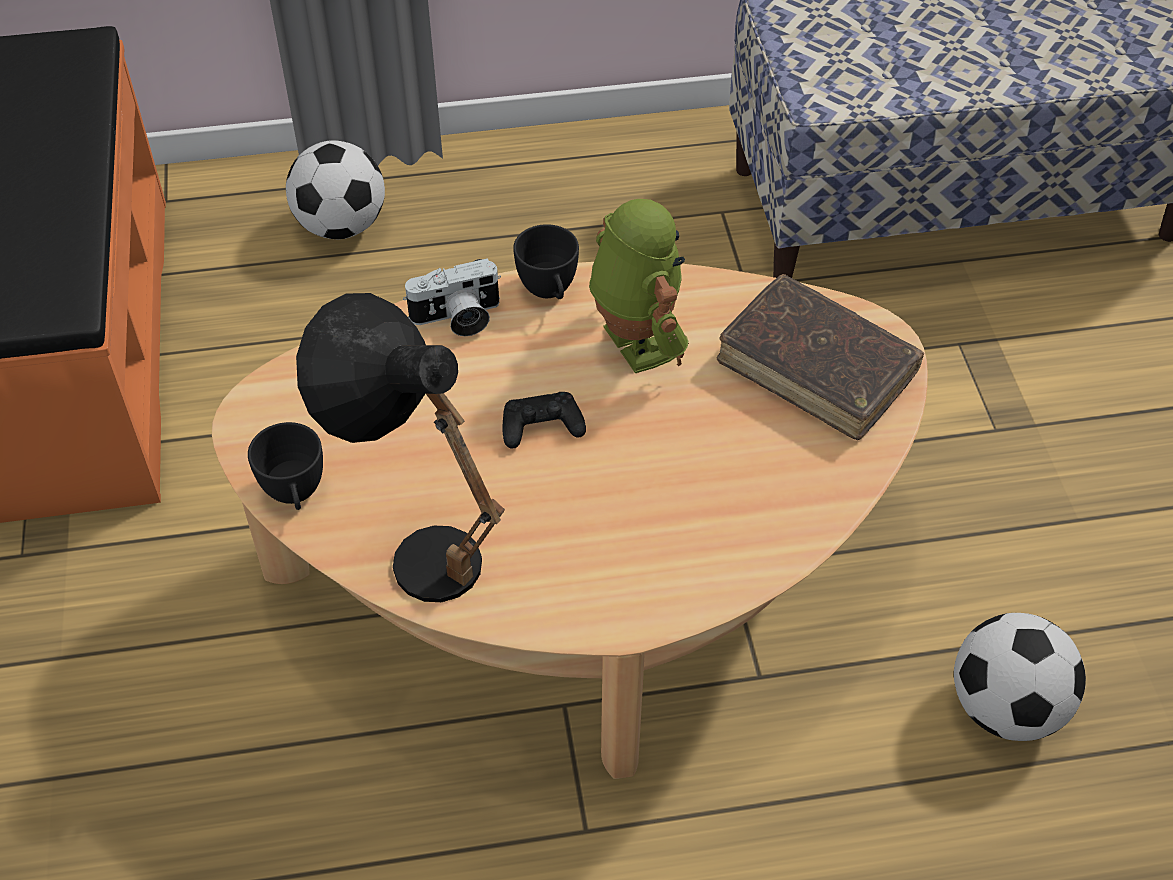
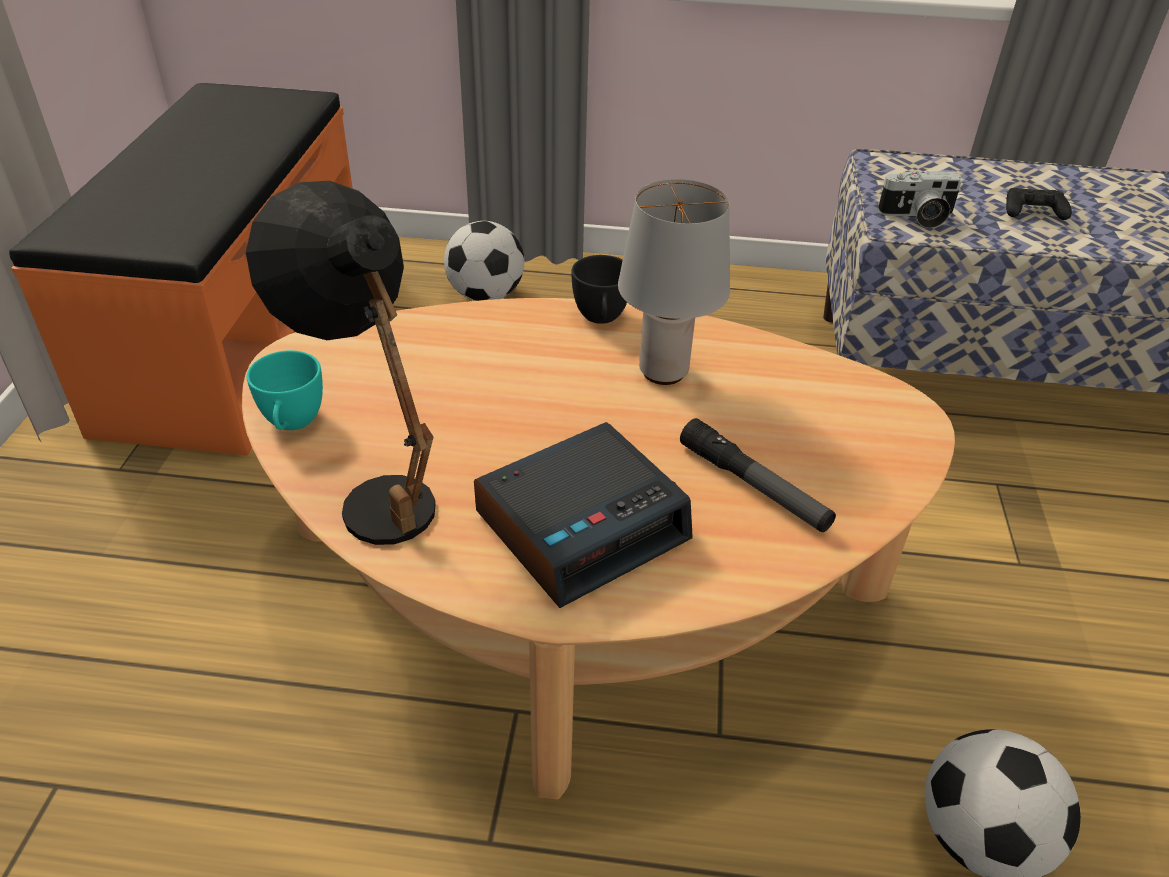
camera: 15 degrees right, 10 degrees down
(295, 494) = (292, 424): black cup -> turquoise cup
(457, 318) = (509, 322): camera -> camera (917, 217)
(541, 426) = (546, 418): black game controller -> black game controller (1033, 211)
(620, 533) = (582, 525): none -> alarm clock
(635, 342) = (663, 371): toy robot -> grey table lamp
(759, 453) = (753, 486): none -> flashlight
(816, 369) = (836, 426): brown book -> none

